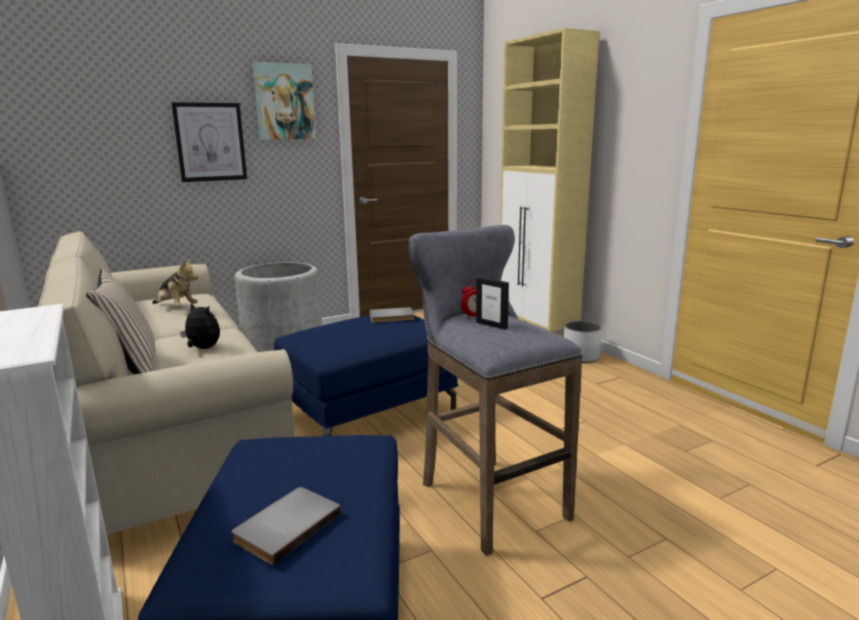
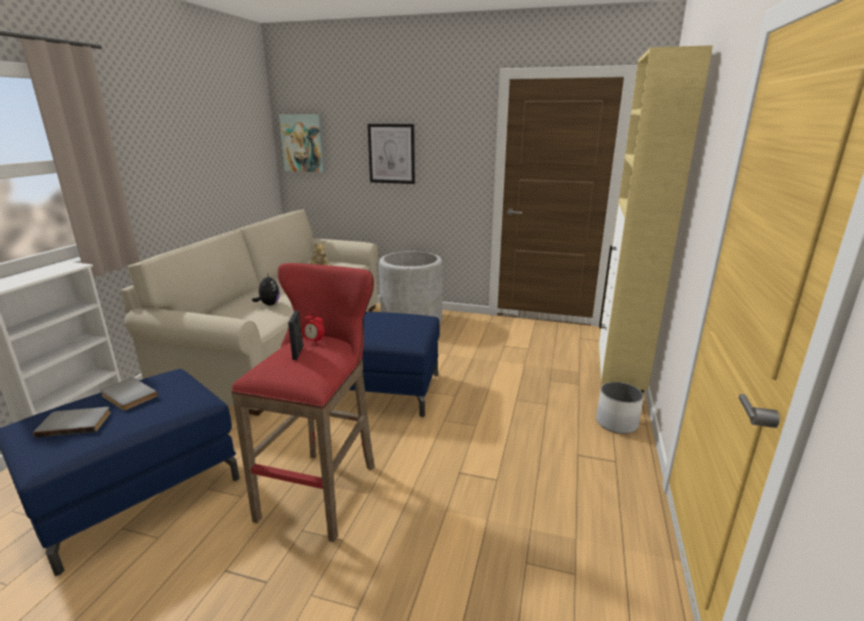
camera: 45 degrees right, 5 degrees up
(132, 371) = (219, 307): beige pillow -> none
(284, 102) = (449, 122): picture -> picture (302, 143)
(392, 317) = (406, 321): grey book -> grey book (127, 396)
(487, 497) = (323, 488): grey stool -> red stool

